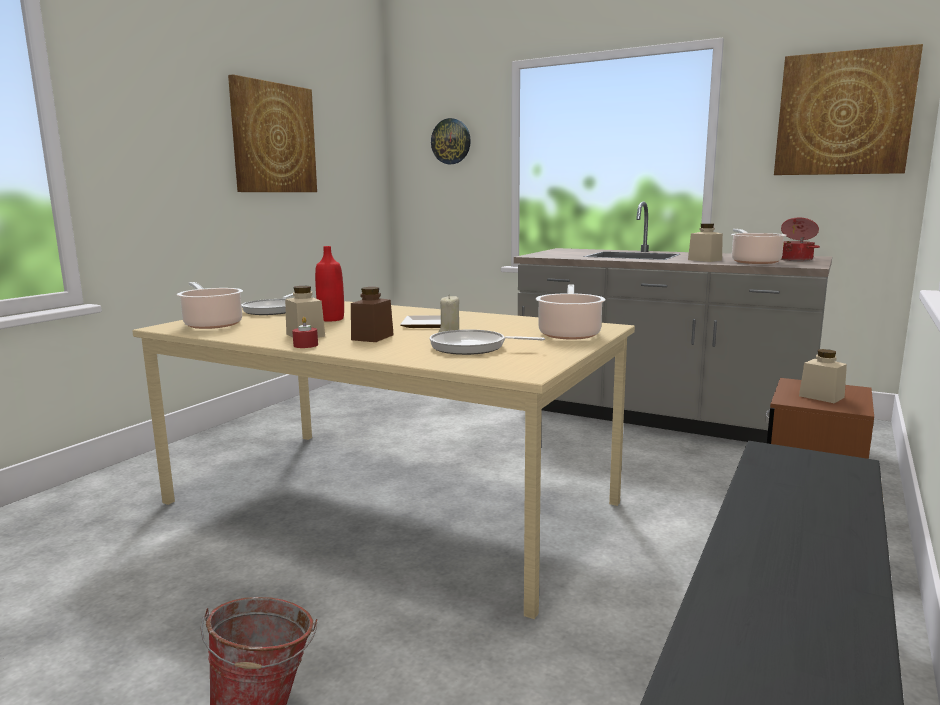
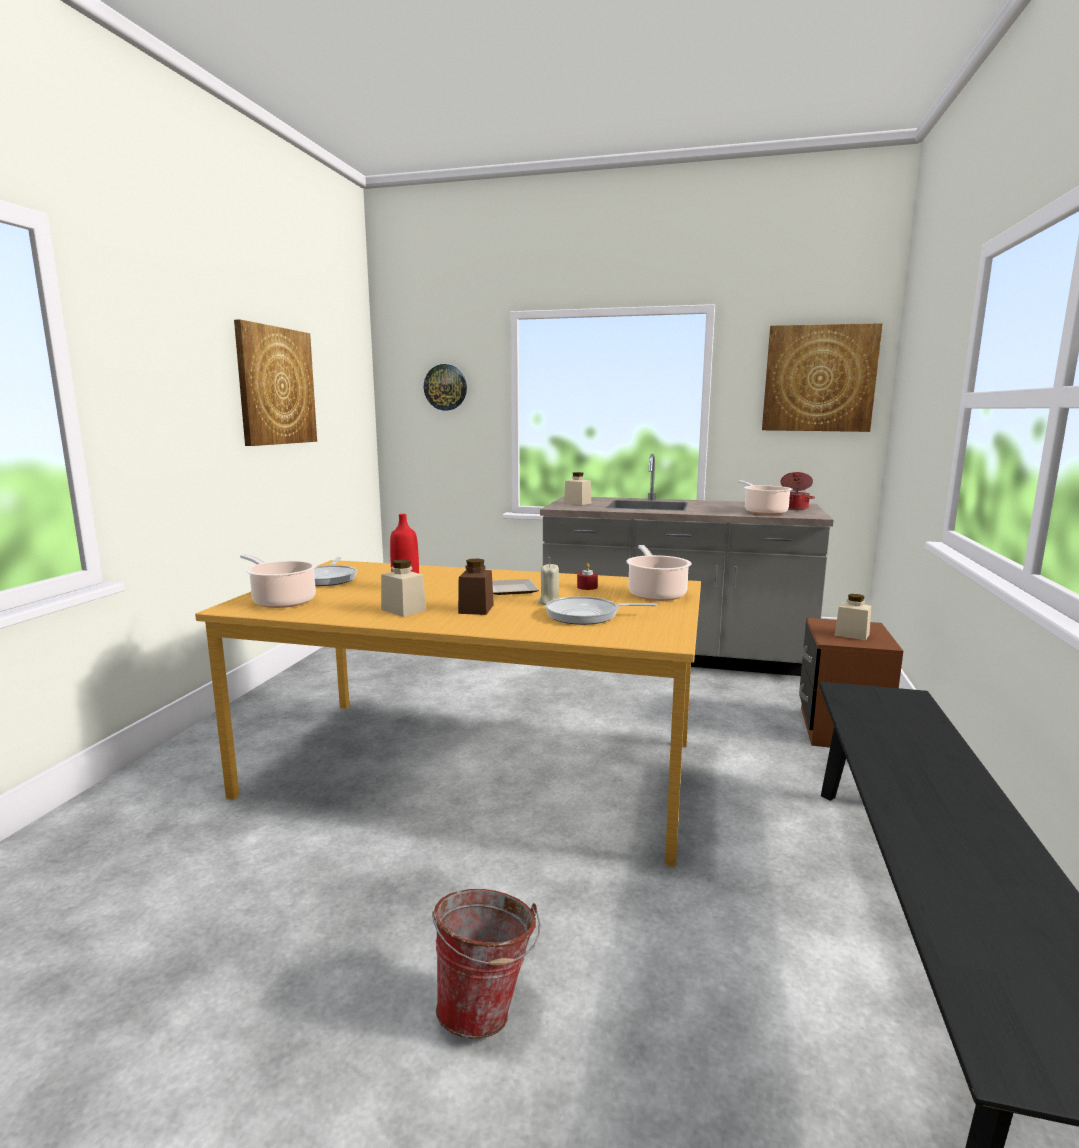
camera: 15 degrees left, 0 degrees up
(305, 345) = (419, 623): red candle -> red candle (587, 587)
(391, 502) = (475, 768): beige dining table -> orange dining table
(704, 260) = (719, 510): beige jar -> beige jar (577, 503)

